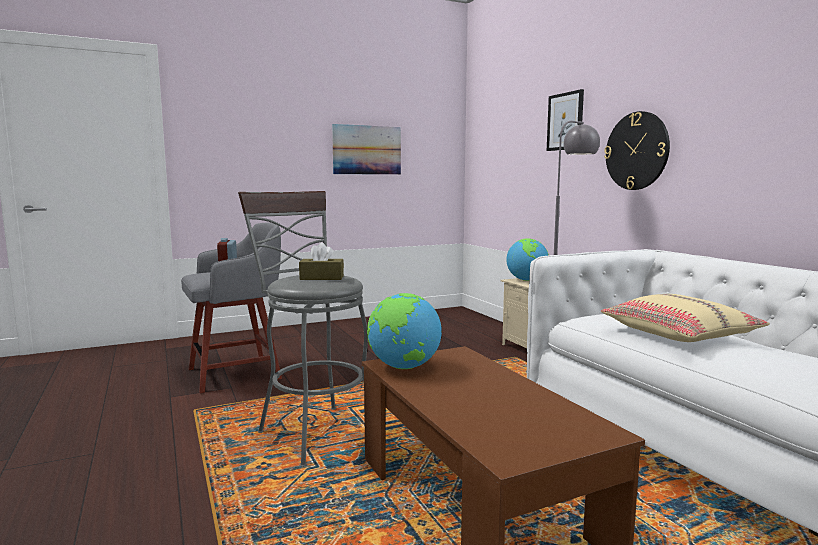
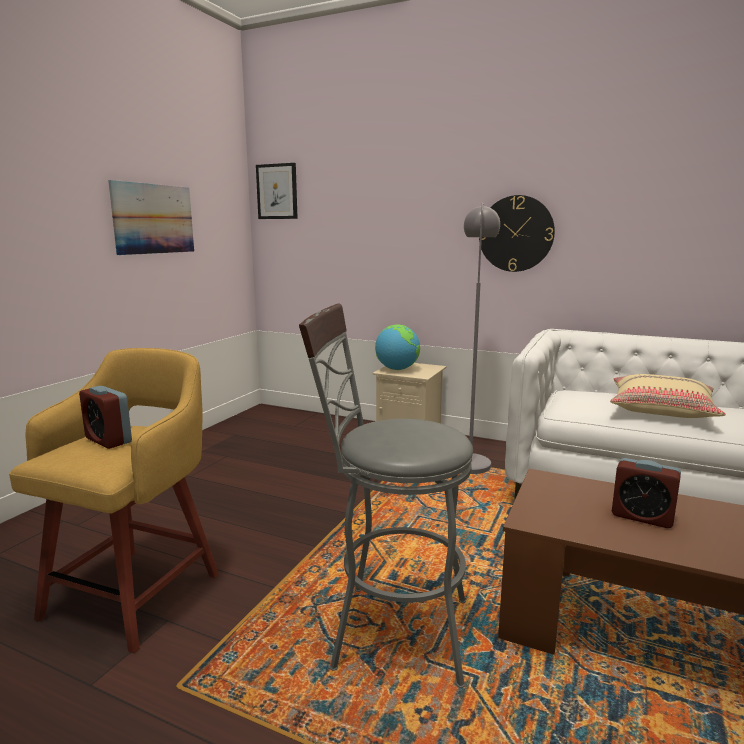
camera: 40 degrees left, 5 degrees up
(238, 373) = (137, 592): grey stool -> yellow stool
(322, 278) = (416, 431): brown tissue box -> none
(403, 367) = (554, 517): globe -> none
(465, 384) = (642, 517): none -> alarm clock
(565, 121) = (419, 196): picture -> picture (277, 191)

